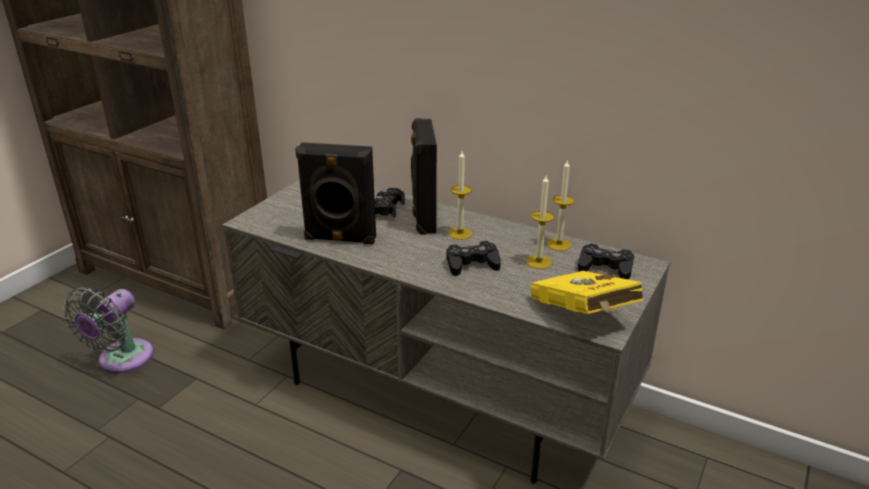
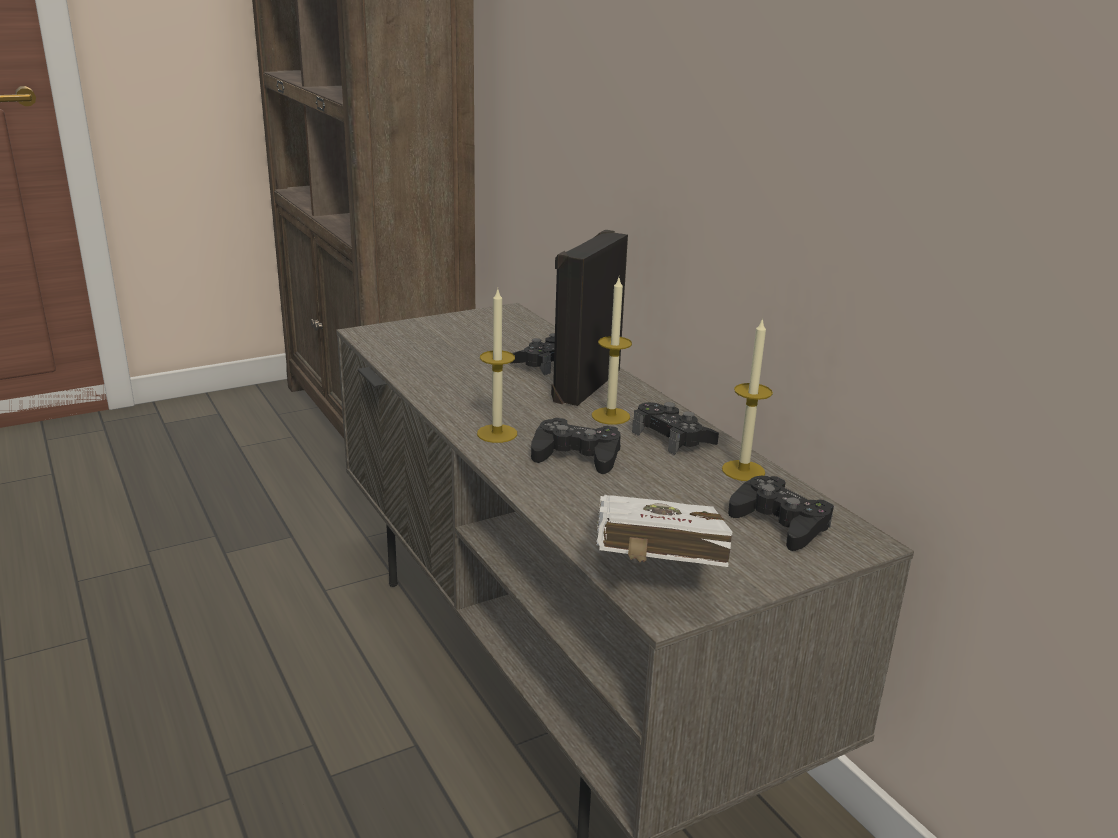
camera: 30 degrees right, 5 degrees down
(121, 360) = (239, 489): grey fan -> none
(340, 239) = (445, 379): black speaker -> none
(505, 236) = (672, 437): none -> black game controller
(538, 262) = (680, 483): candle -> candle (497, 433)
(583, 317) = (653, 574): yellow book -> white book

